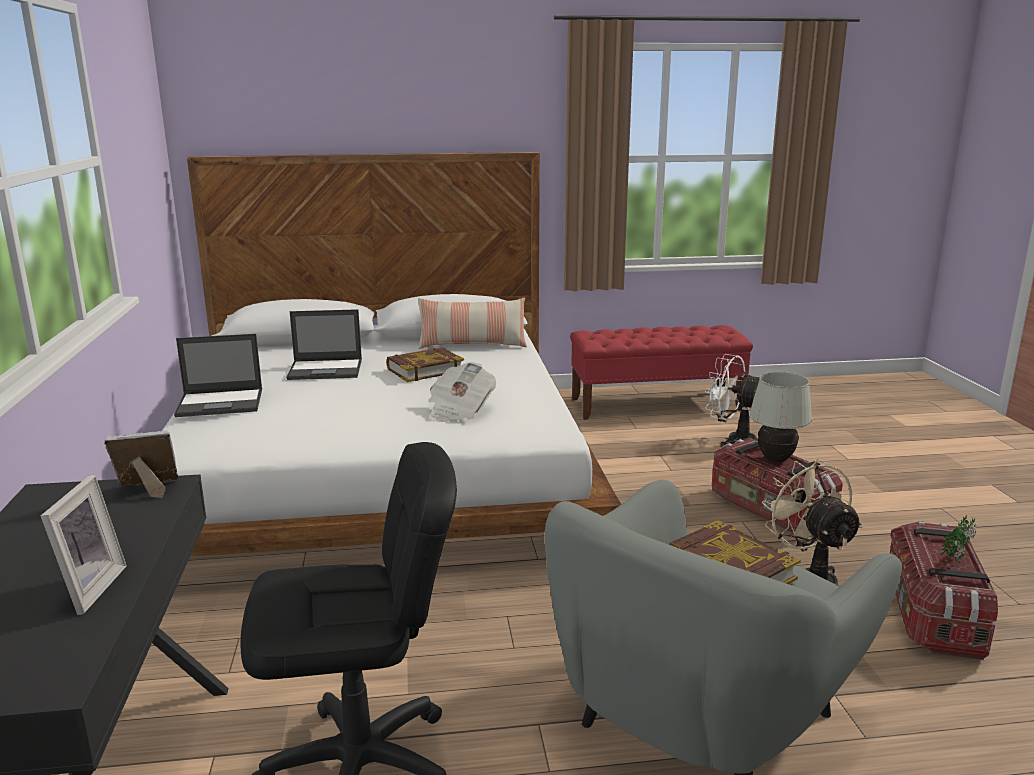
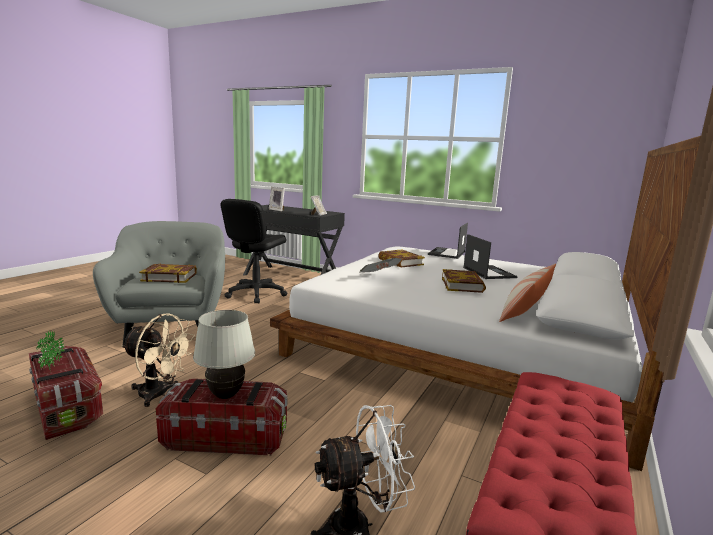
camera: 125 degrees right, 5 degrees down
(326, 370) = (488, 272): laptop -> laptop turned 135 degrees clockwise
(337, 421) = (400, 262): none -> book

